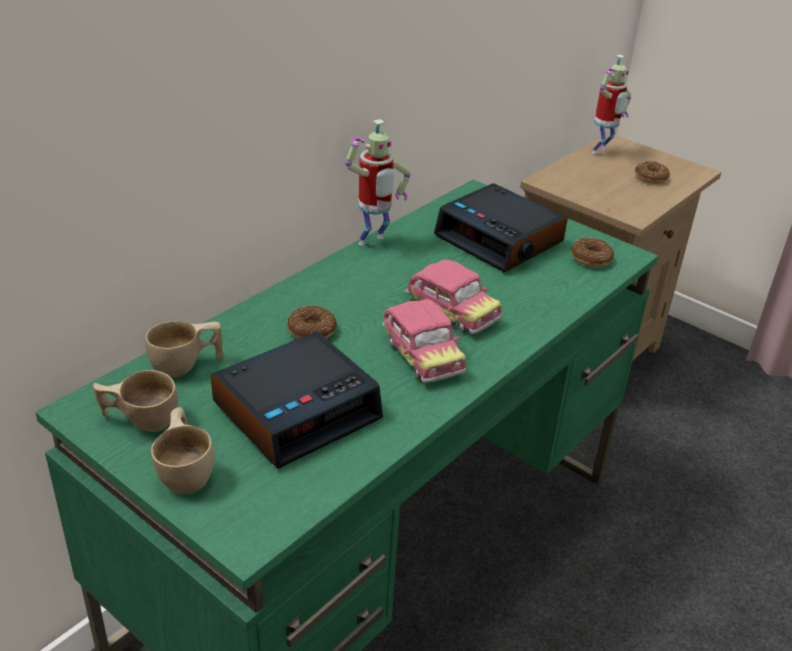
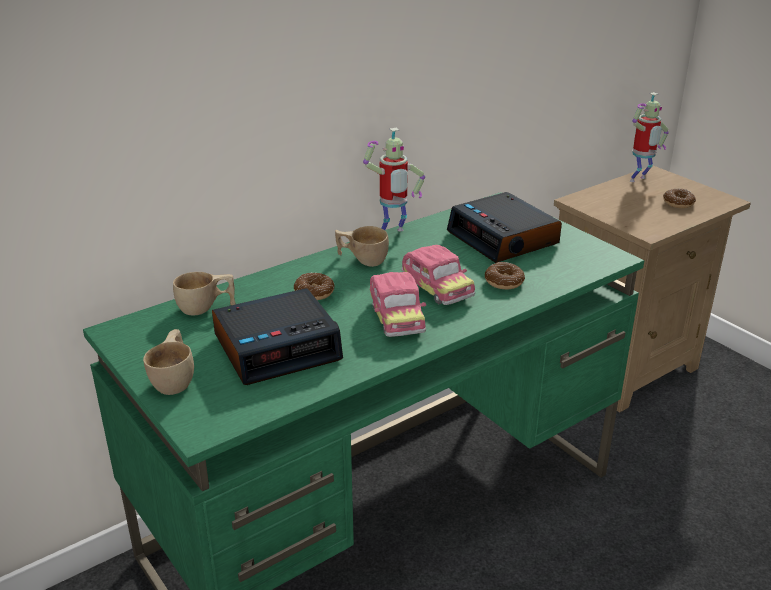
camera: 15 degrees right, 5 degrees down
(140, 420) = (155, 341): beige cup -> beige cup (362, 259)
(590, 259) = (579, 258): donut -> donut (504, 282)

